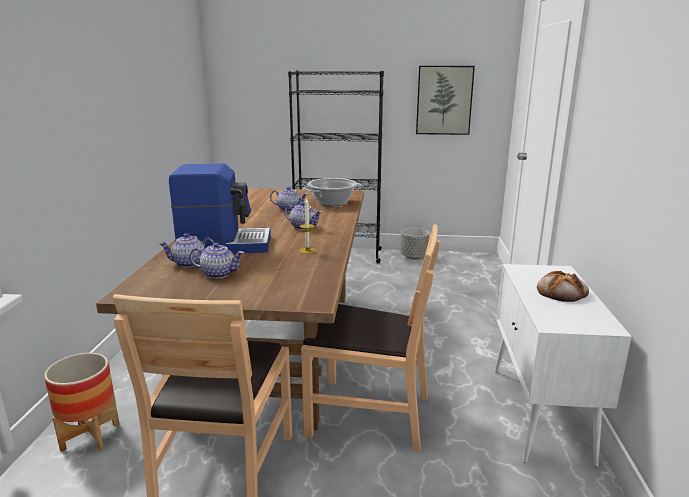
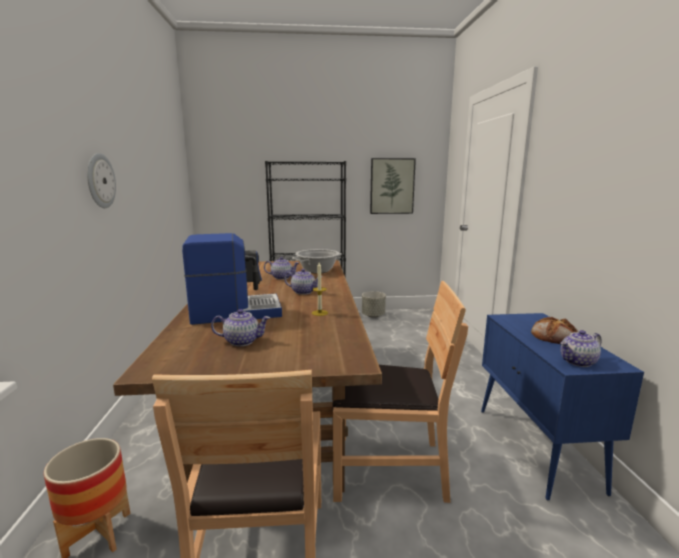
camera: 10 degrees left, 5 degrees down
(101, 105) = (100, 181): none -> wall clock
(189, 263) = (206, 333): teapot -> teapot (578, 362)
(540, 414) = (537, 448): white cabinet -> blue cabinet

